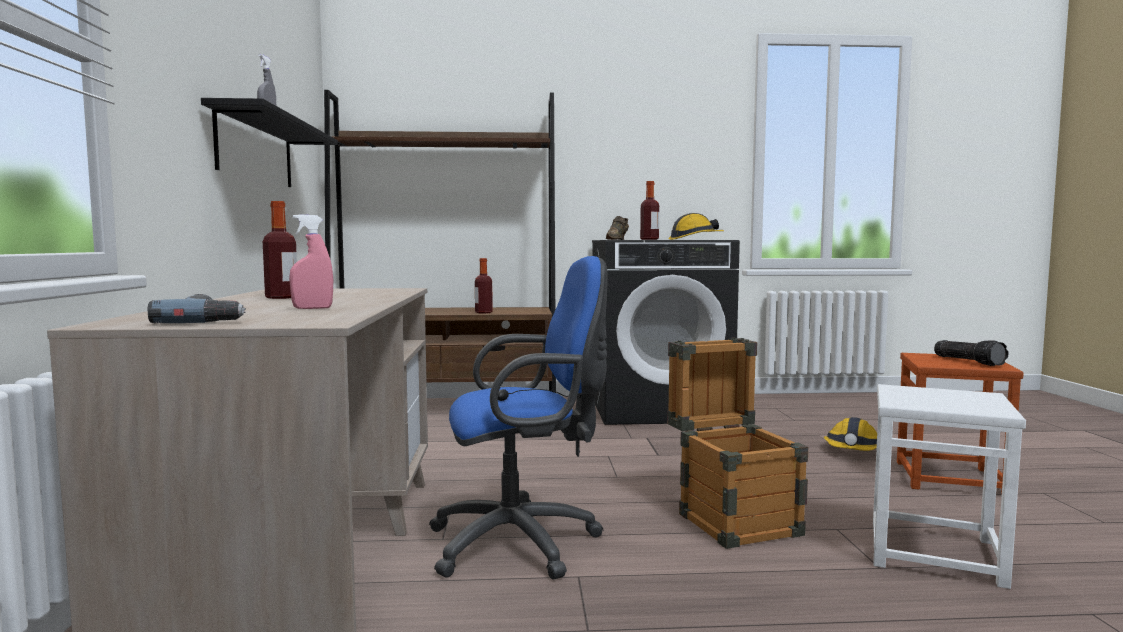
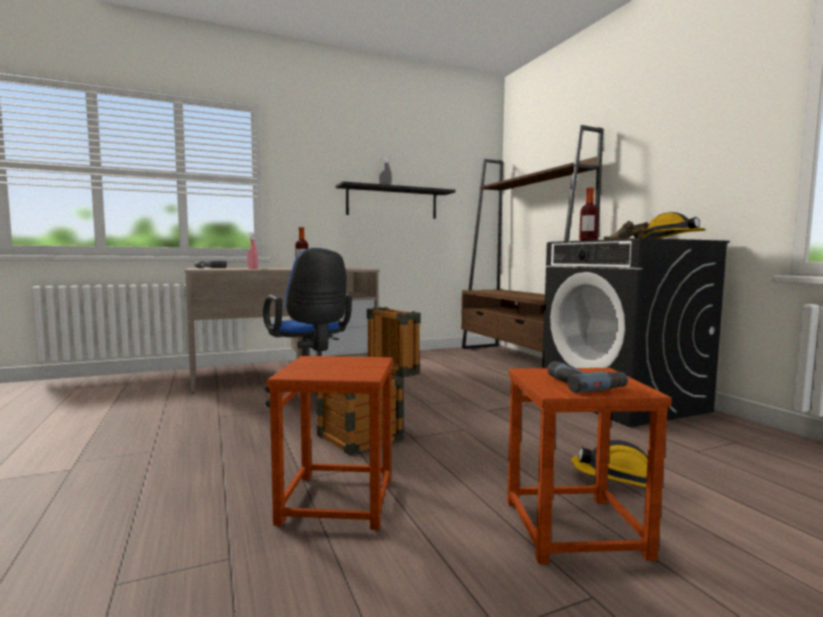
camera: 70 degrees right, 0 degrees up
(483, 312) = (525, 296): bottle -> none
(935, 552) = (338, 500): white stool -> brown stool
(969, 361) = (583, 384): flashlight -> power drill

